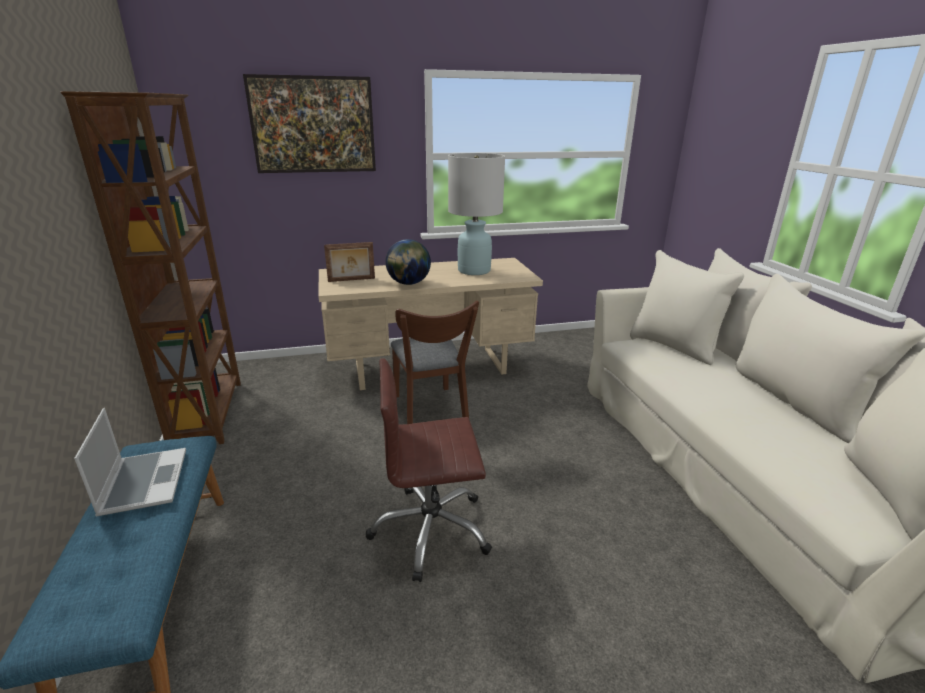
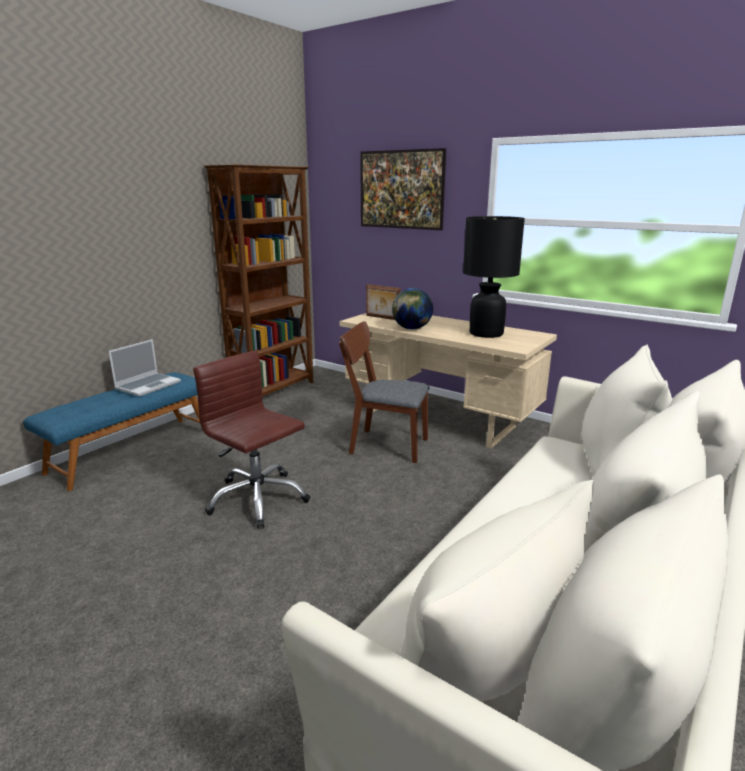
camera: 50 degrees right, 5 degrees down
(431, 412) = (382, 445): brown chair -> brown chair turned 75 degrees clockwise
(474, 271) = (486, 334): white table lamp -> black table lamp

